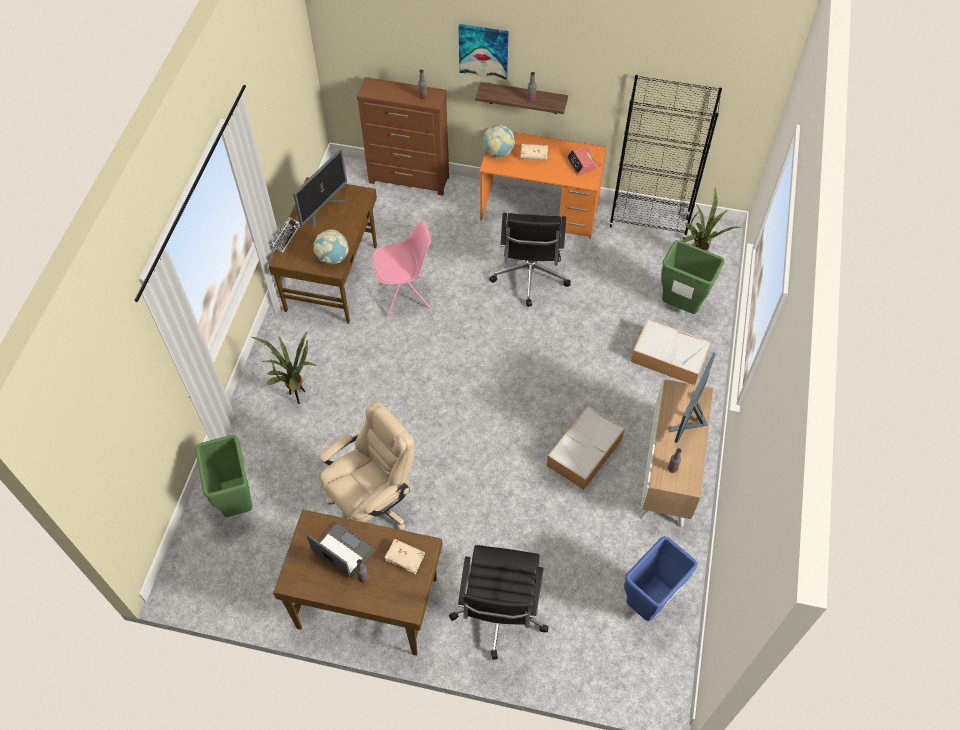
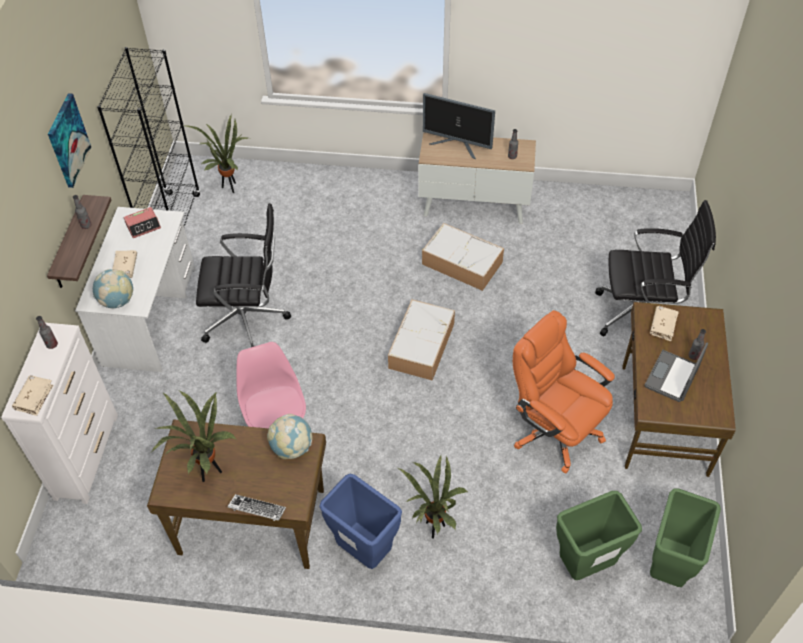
camera: 95 degrees left, 5 degrees down
(323, 209) = (208, 473): monitor -> potted plant
(373, 502) = (554, 430): beige office chair -> orange office chair
(376, 91) = (34, 398): none -> beige book
(409, 180) = (87, 455): brown dresser -> white dresser
(483, 51) = (32, 238): picture -> picture (68, 140)
(540, 211) = (150, 316): orange desk -> white desk
(648, 603) = (599, 216): blue trash can -> blue trash can (365, 552)
(670, 357) = (346, 205): storage box -> storage box (421, 344)
(680, 306) = (284, 199): green trash can -> green trash can (667, 569)

